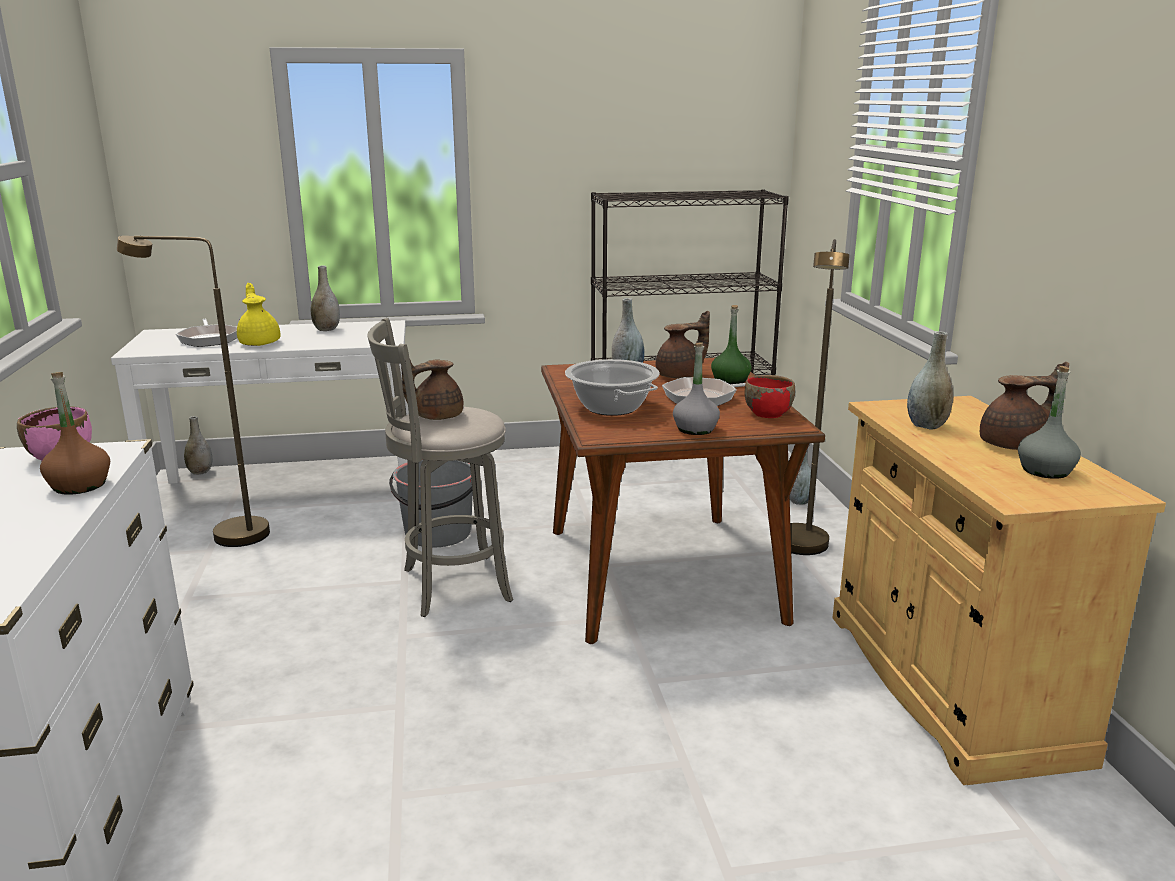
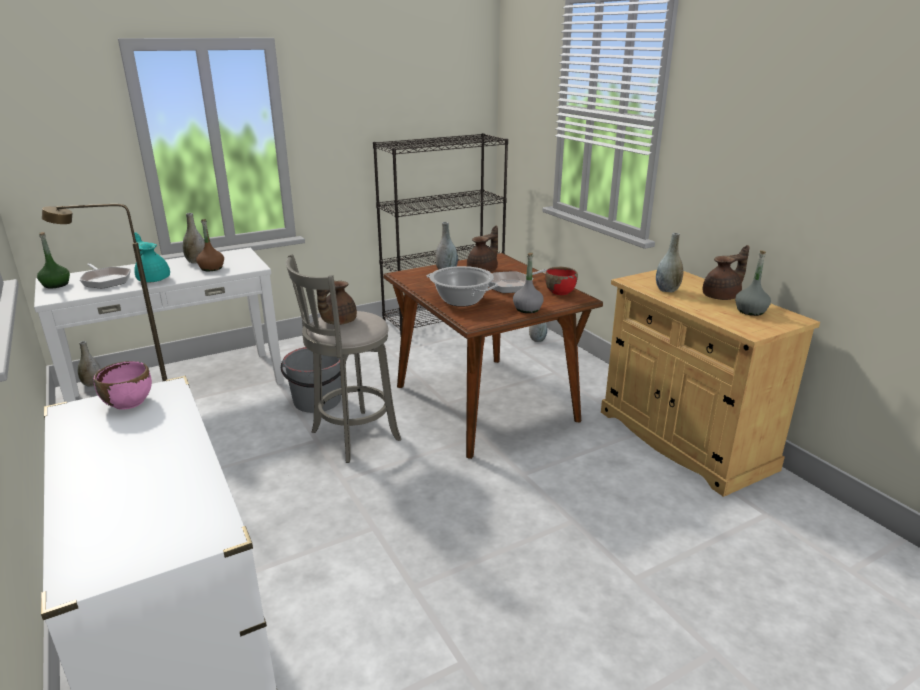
camera: 20 degrees left, 5 degrees up
(79, 485) = (174, 423): brown bottle -> brown bottle (211, 268)
(260, 343) = (153, 279): yellow teapot -> turquoise teapot
(730, 380) = (517, 271): green bottle -> green bottle (56, 285)
(802, 550) = (558, 372): brown floor lamp -> none

